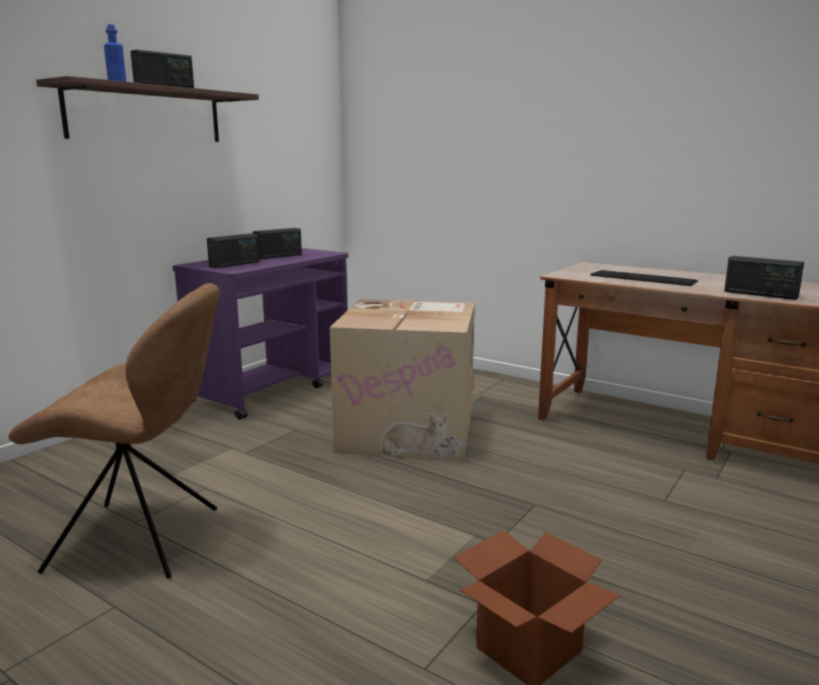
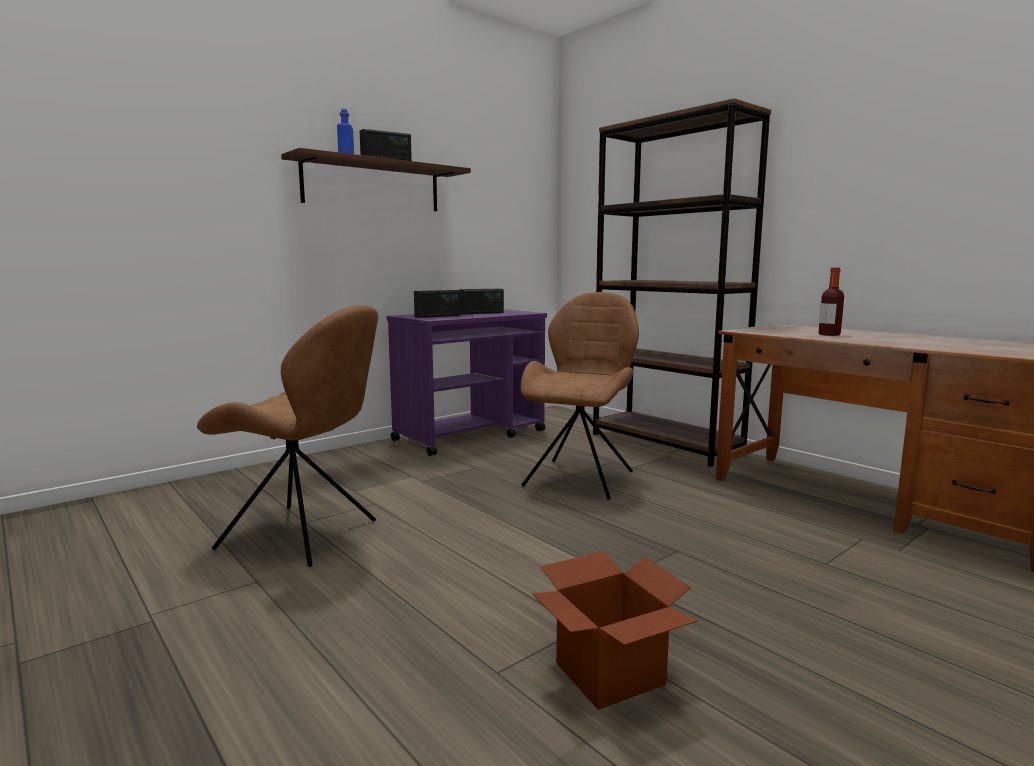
camera: 15 degrees right, 5 degrees down
(410, 430) = (580, 477): cardboard box -> brown chair
(475, 381) = (665, 443): none -> brown bookcase
(642, 278) = (829, 334): keyboard -> bottle
(760, 294) = (956, 348): radio -> none

